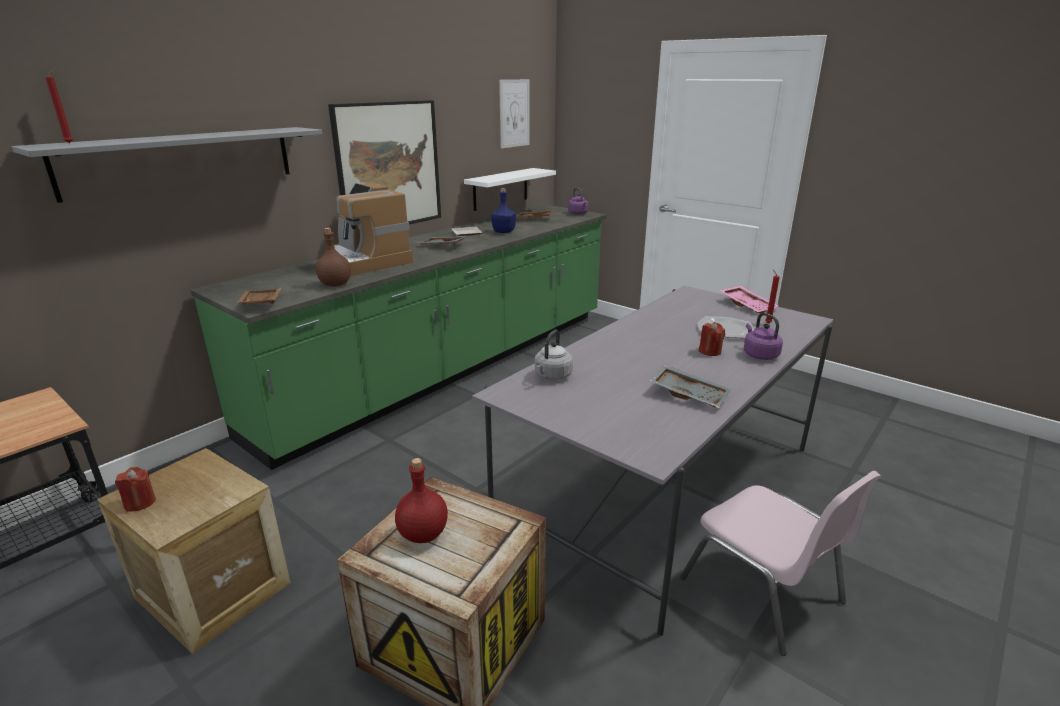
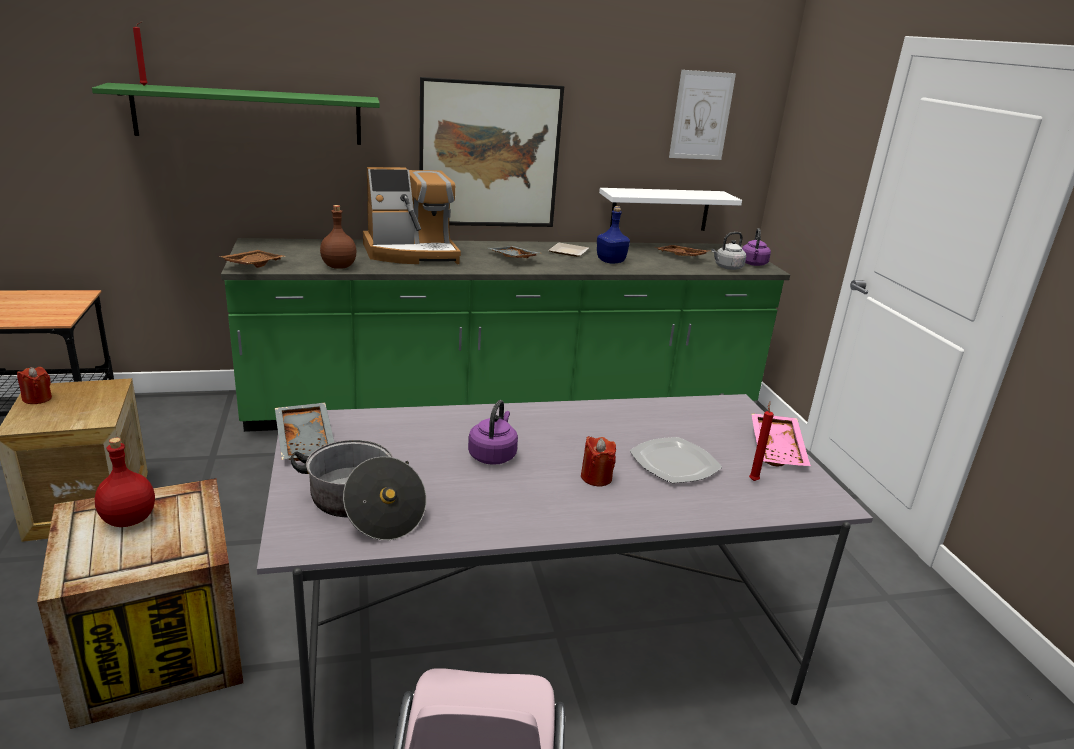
camera: 35 degrees right, 0 degrees up
(181, 161) = (249, 115): grey shelf -> green shelf
(366, 261) = (411, 253): coffee machine -> coffee machine turned 105 degrees counterclockwise
(552, 376) = (379, 426): grey kettle -> grey kettle (727, 267)
(642, 420) = (363, 507): none -> cooking pot
(689, 394) = (467, 508): grey tray -> grey tray (307, 440)
(759, 354) = (649, 509): purple kettle -> purple kettle (493, 455)

